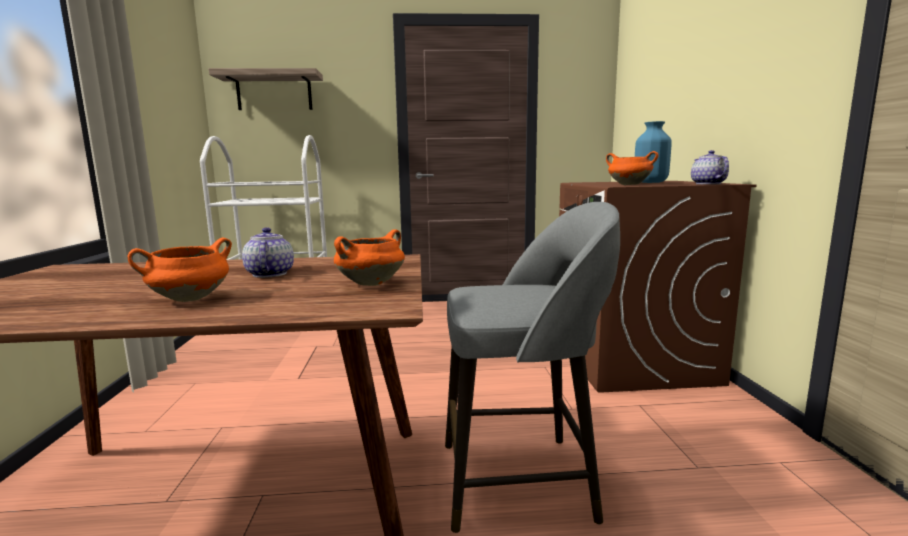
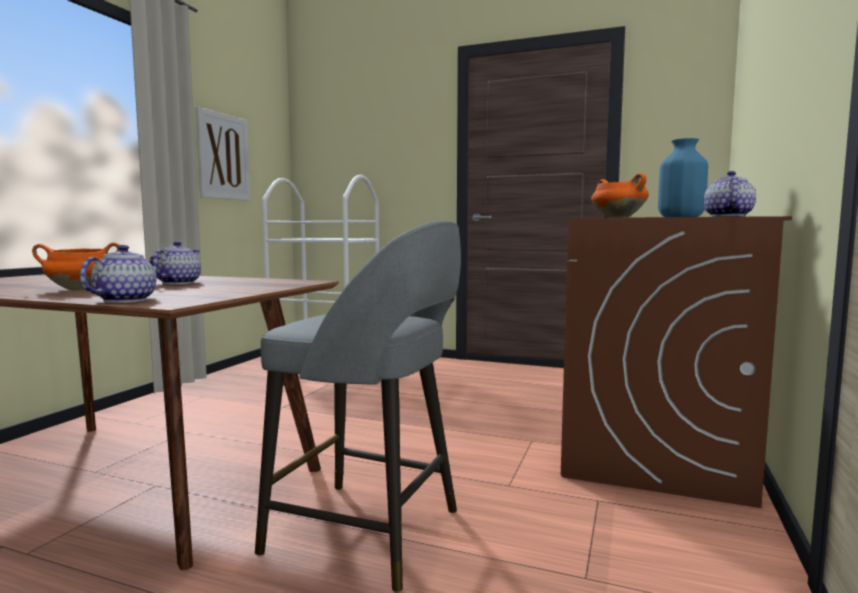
camera: 25 degrees right, 5 degrees down
(153, 113) = (223, 156): none -> picture
(274, 92) = (344, 135): shelf -> none
(319, 310) = (125, 300): none -> teapot
(371, 283) = (220, 292): orange cooking pot -> none

